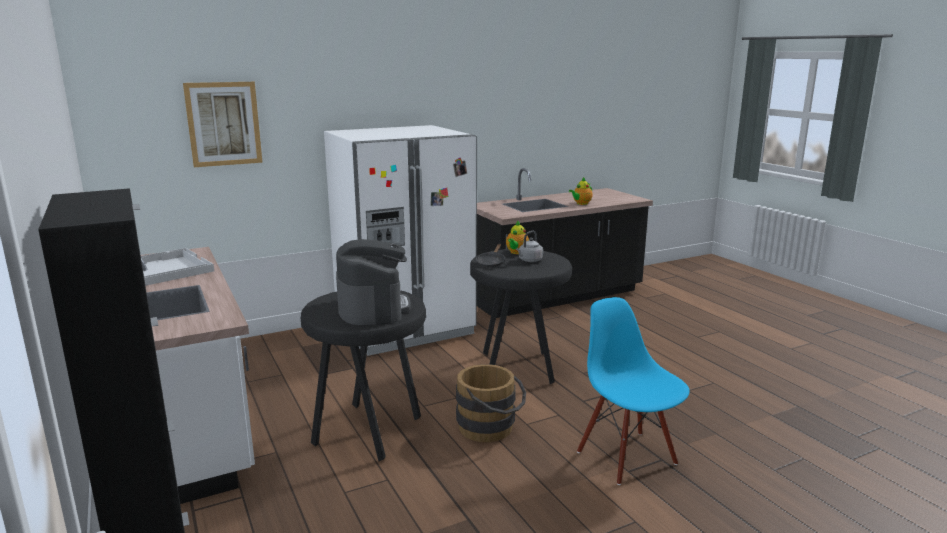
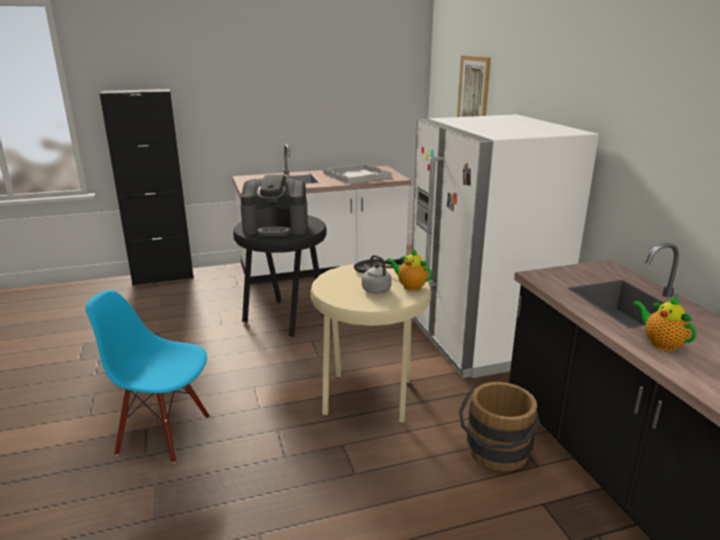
camera: 100 degrees right, 5 degrees up
(490, 429) = (258, 368): brown bucket -> brown bucket (495, 454)
(518, 367) = (370, 398): black stool -> beige stool
(627, 457) = (165, 434): blue chair -> blue chair turned 150 degrees counterclockwise

